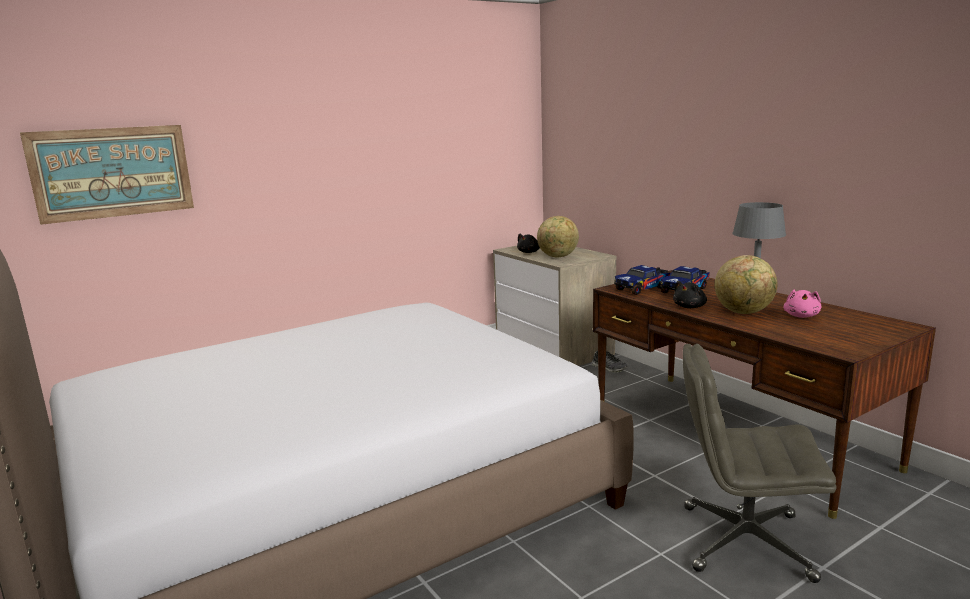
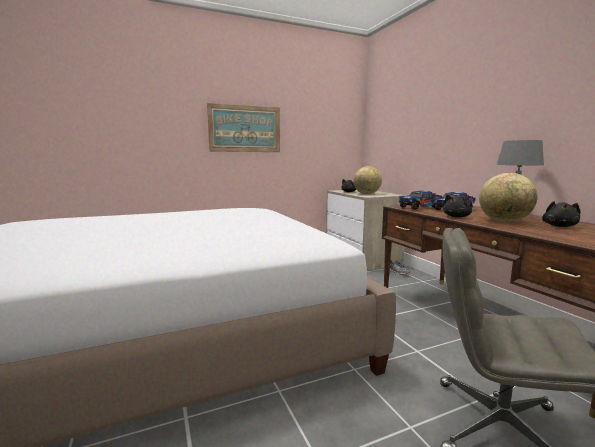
camera: 10 degrees right, 5 degrees down
(112, 172) = (76, 110): picture -> picture (245, 129)
(801, 316) = (559, 226): pink plush toy -> black plush toy

